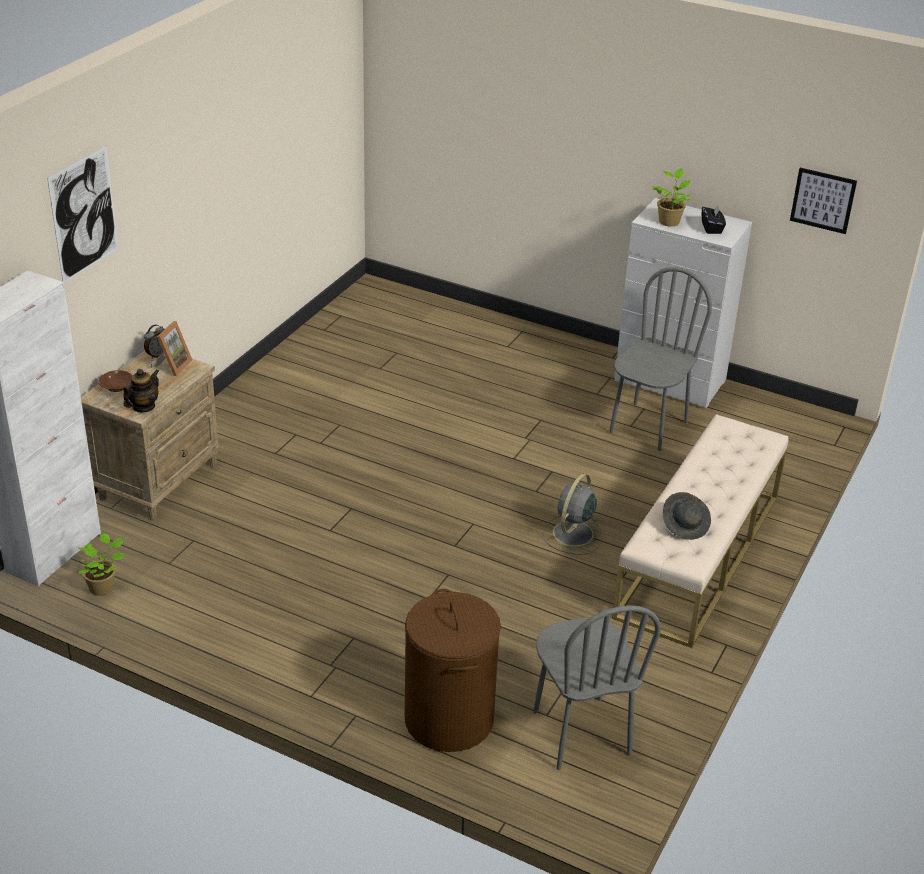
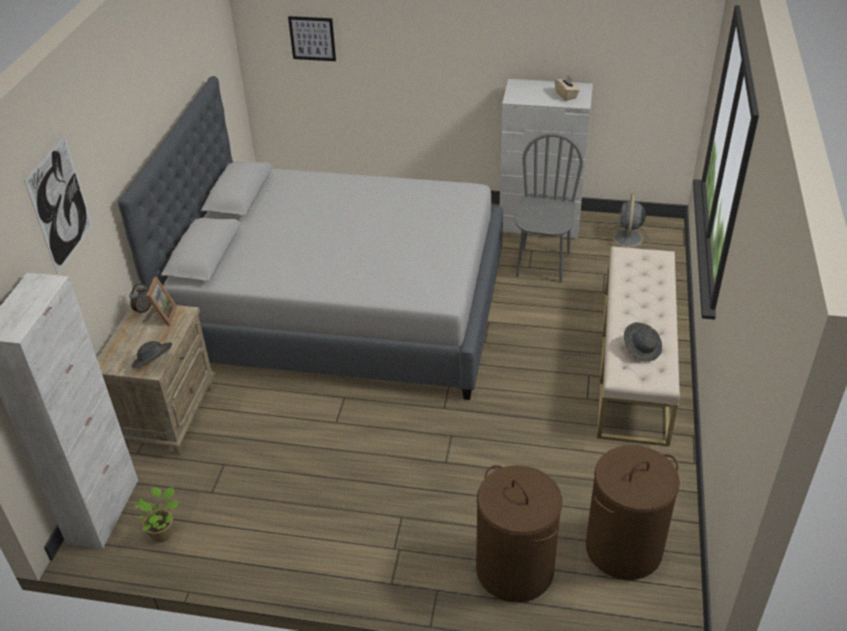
camera: 15 degrees left, 5 degrees up
(116, 386) = (119, 349): brown bowl -> none
(143, 407) = (154, 363): teapot -> grey hat
(393, 419) = (341, 308): none -> grey bed
(572, 535) = (531, 373): grey fan -> grey fan (627, 239)
(580, 733) = (623, 548): grey chair -> brown laundry basket
(669, 221) = (530, 96): potted plant -> none
(712, 228) = (566, 95): black tissue box -> beige tissue box
(823, 200) = (650, 55): picture -> picture (312, 38)

